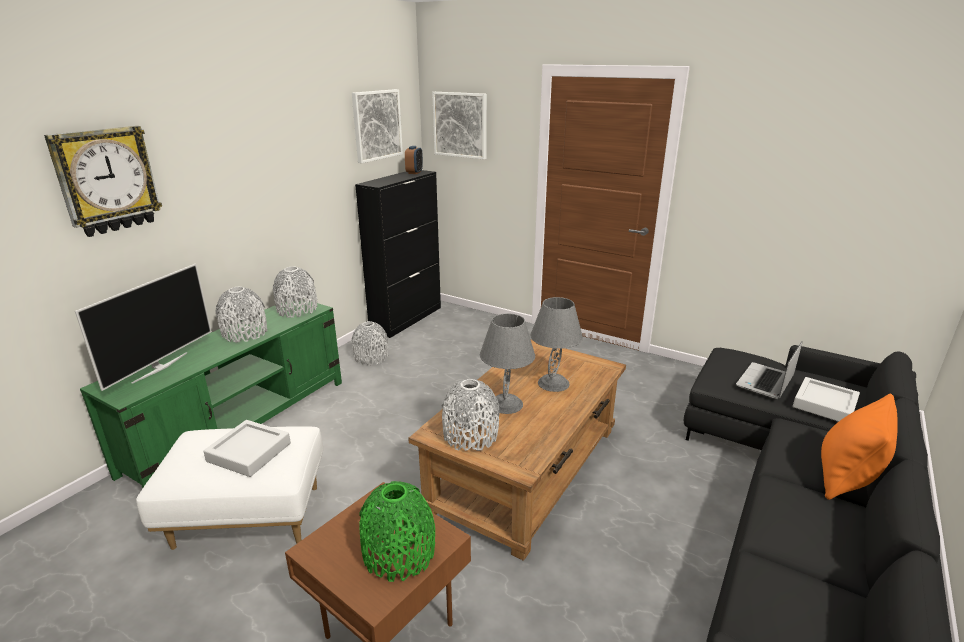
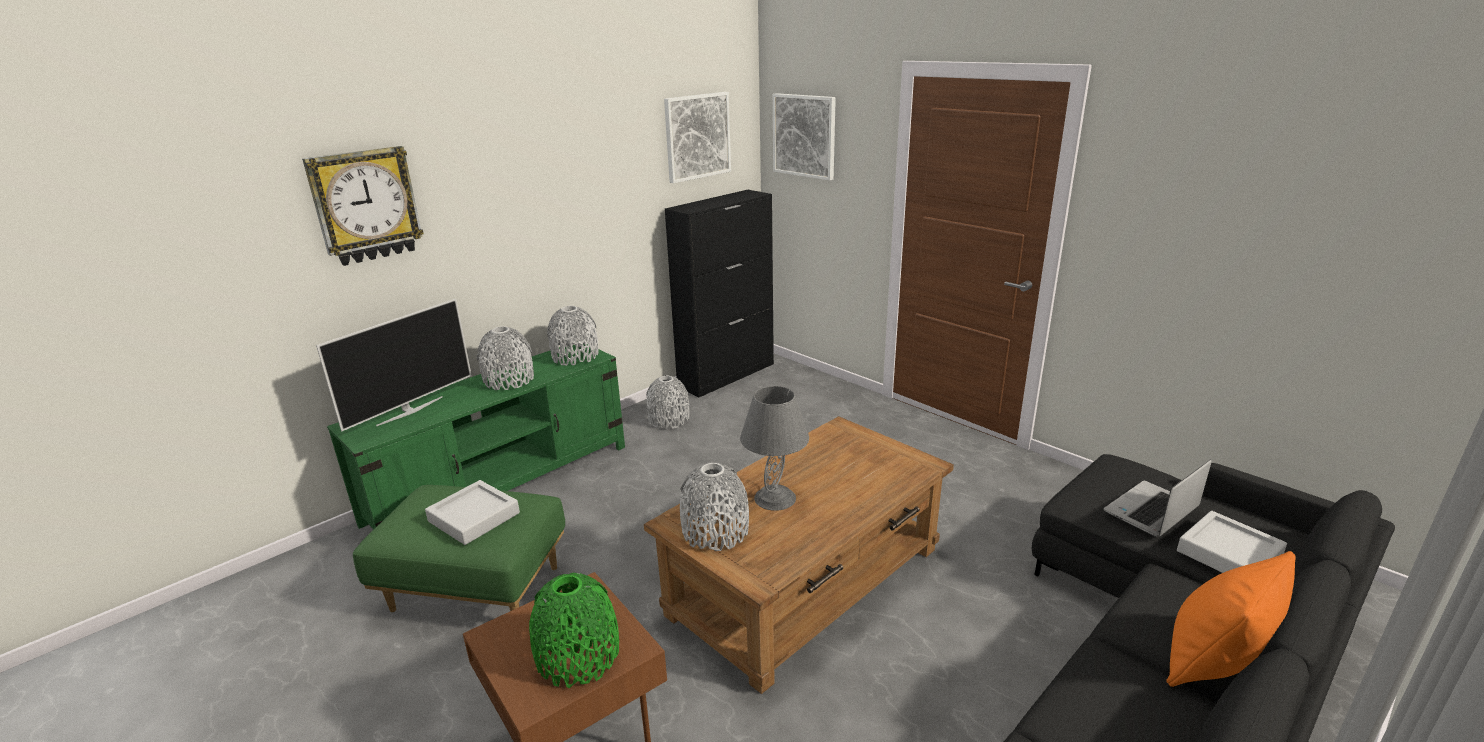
camera: 15 degrees right, 0 degrees up
(247, 518) = (474, 590): white ottoman -> green ottoman
(414, 172) = (744, 194): alarm clock -> none
(553, 383) = (846, 478): grey table lamp -> none

